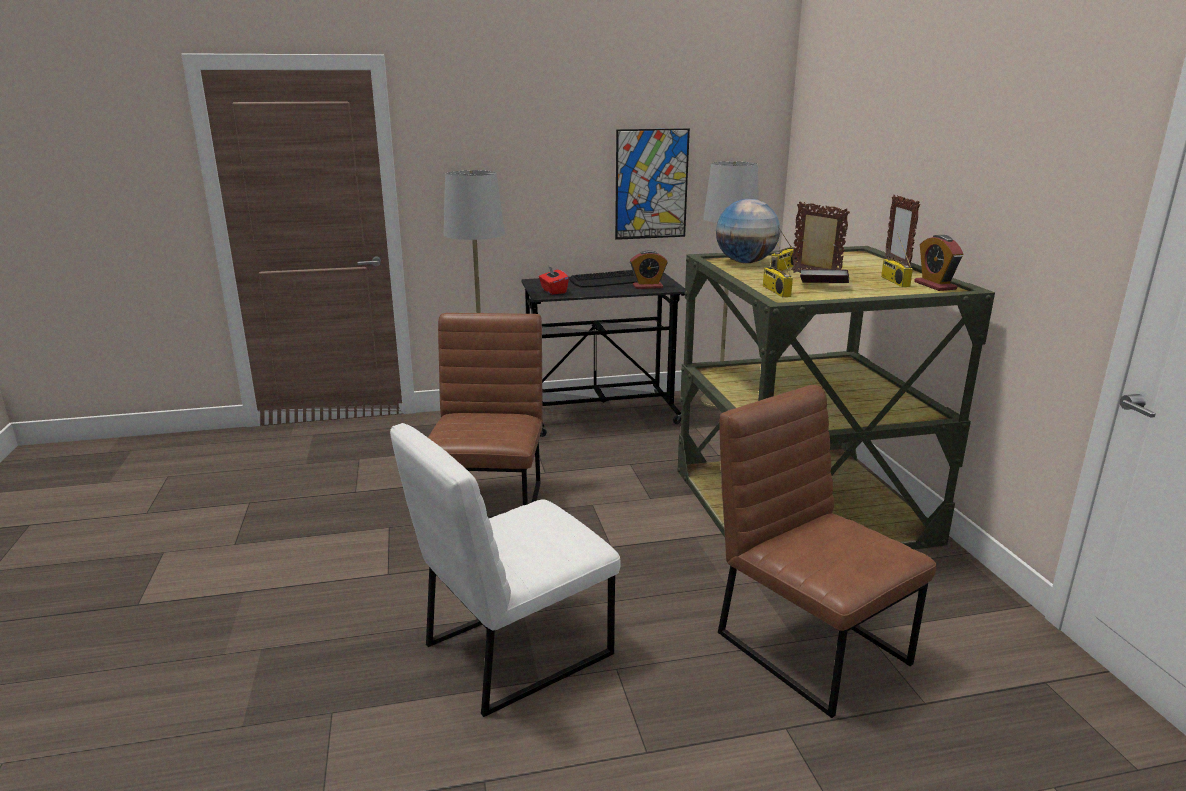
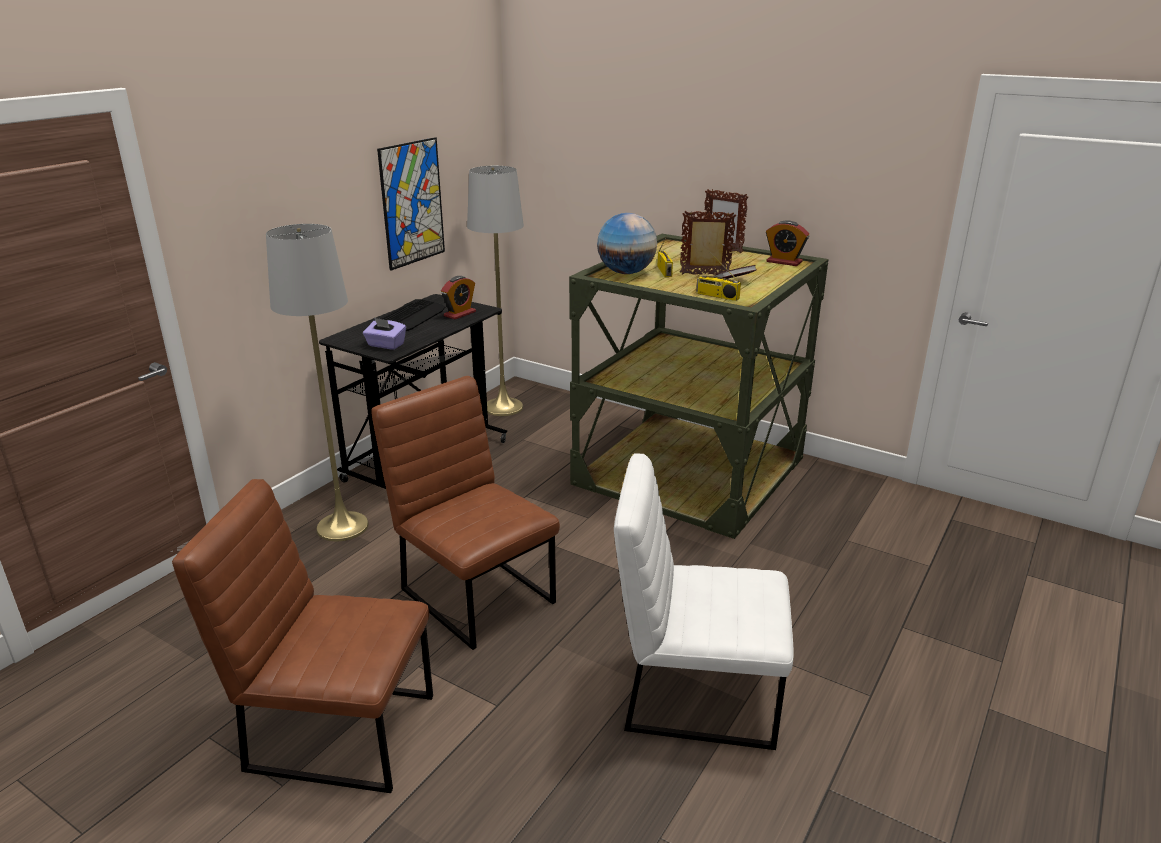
camera: 45 degrees left, 5 degrees up
(513, 650) = (696, 693): white chair -> white chair turned 90 degrees clockwise
(553, 291) = (385, 345): red tissue box -> purple tissue box
(809, 644) = (836, 567): brown chair -> brown chair (337, 730)
(894, 281) = (755, 264): radio -> none

